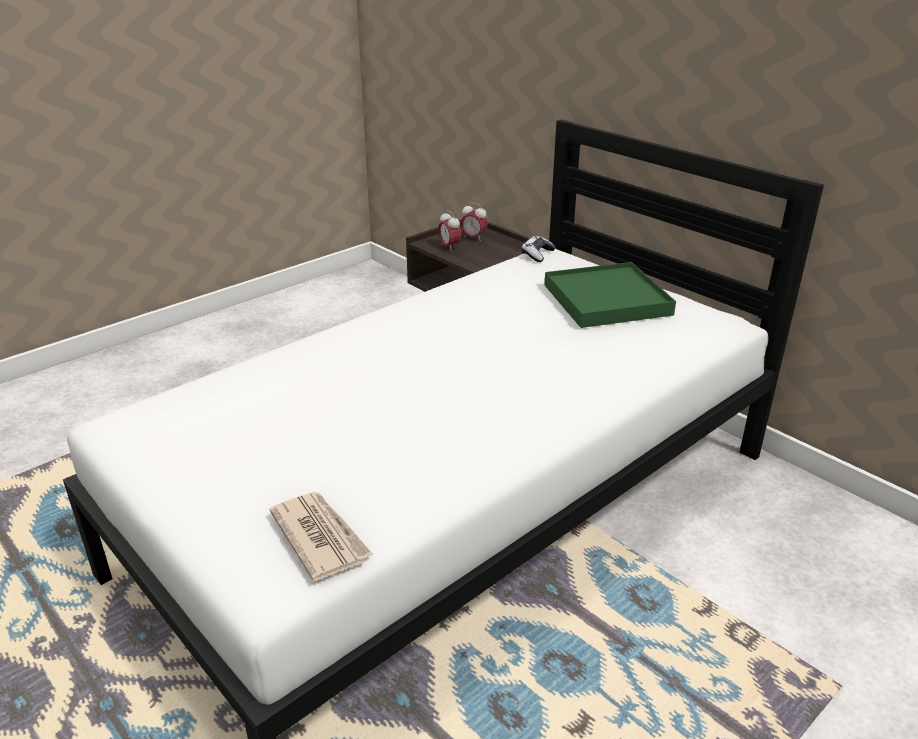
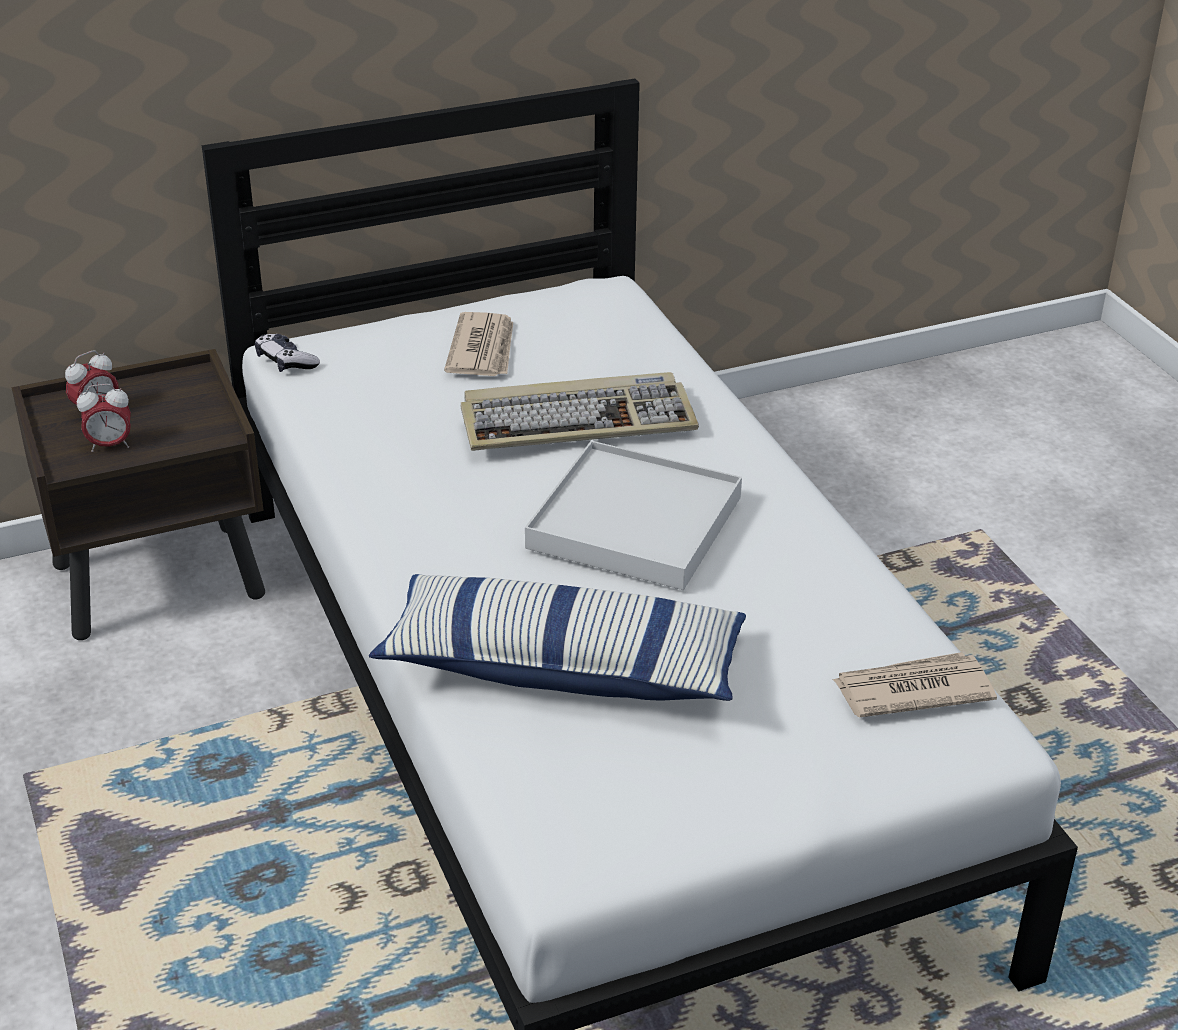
camera: 70 degrees left, 5 degrees up
(296, 390) = (563, 667): none -> pillow
(454, 383) = (635, 523): none -> white tray
(554, 341) = (578, 420): none -> keyboard
(607, 299) = (483, 349): green tray -> newspaper

